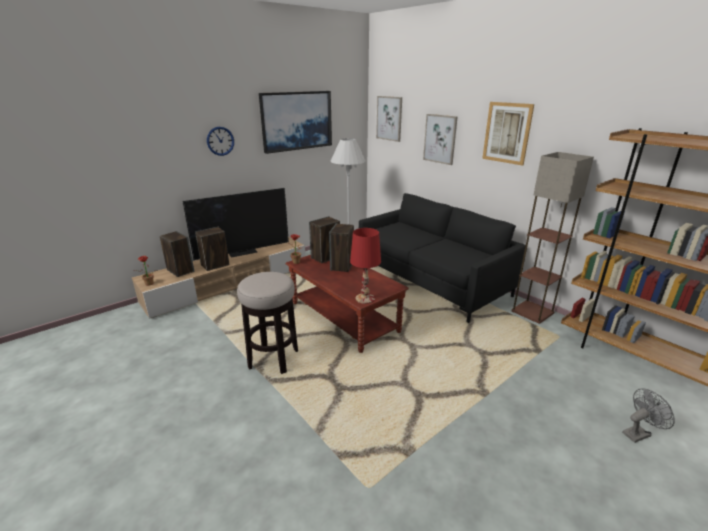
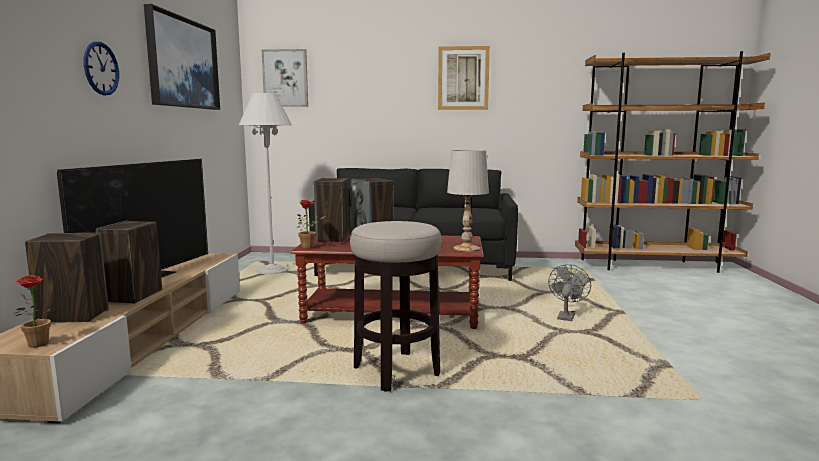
camera: 45 degrees left, 15 degrees down
(365, 298) = (467, 248): red table lamp -> white table lamp
(440, 139) = (374, 95): picture -> none
(533, 312) = (537, 262): floor lamp -> none
(638, 433) = (725, 295): grey fan -> grey fan (566, 316)

